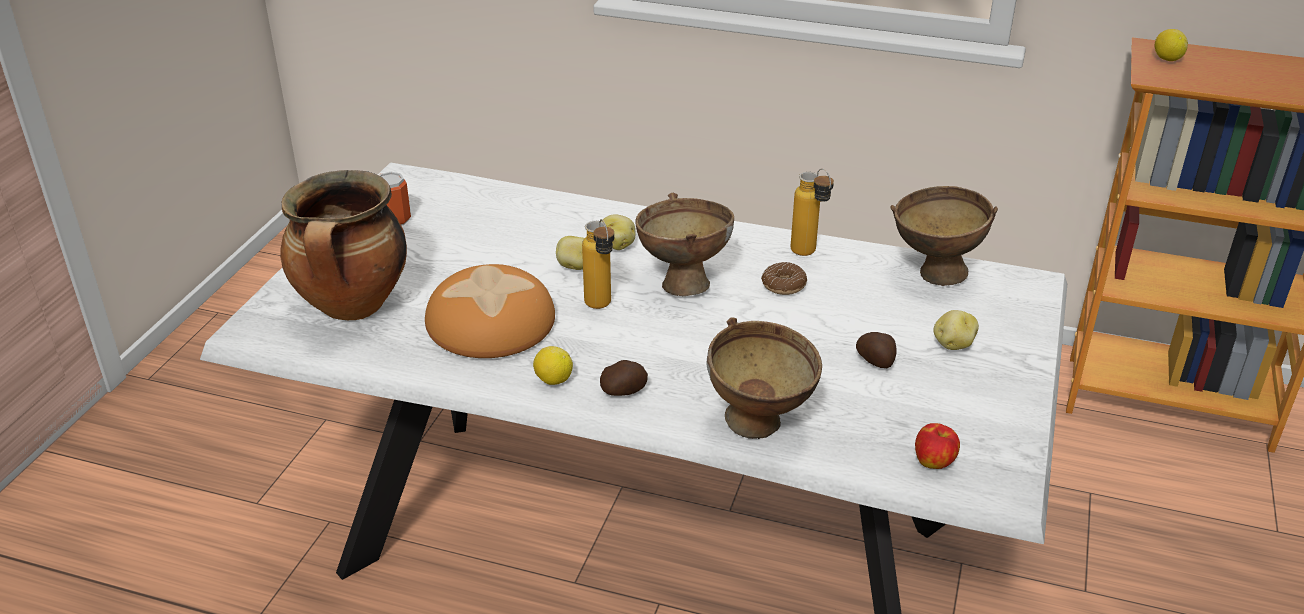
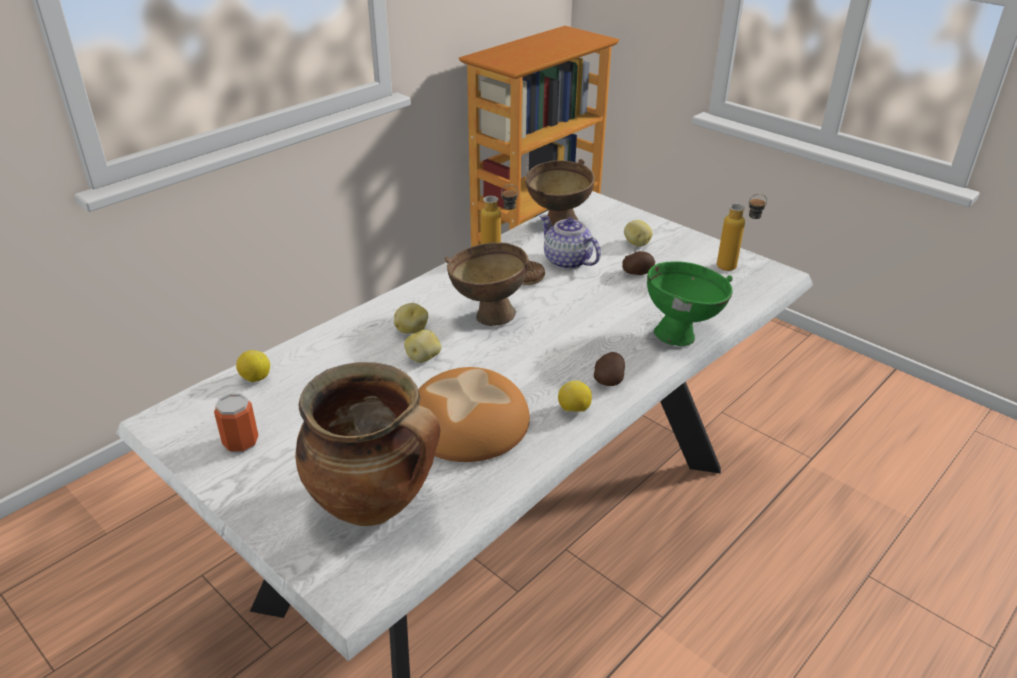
camera: 65 degrees left, 0 degrees up
(601, 308) = (493, 361): bottle -> bottle (735, 267)
(761, 427) = (683, 335): brown bowl -> green bowl
(850, 303) = (567, 261): none -> teapot
(934, 462) = (746, 287): apple -> none
(1167, 59) = (496, 59): lemon -> lemon (255, 378)

